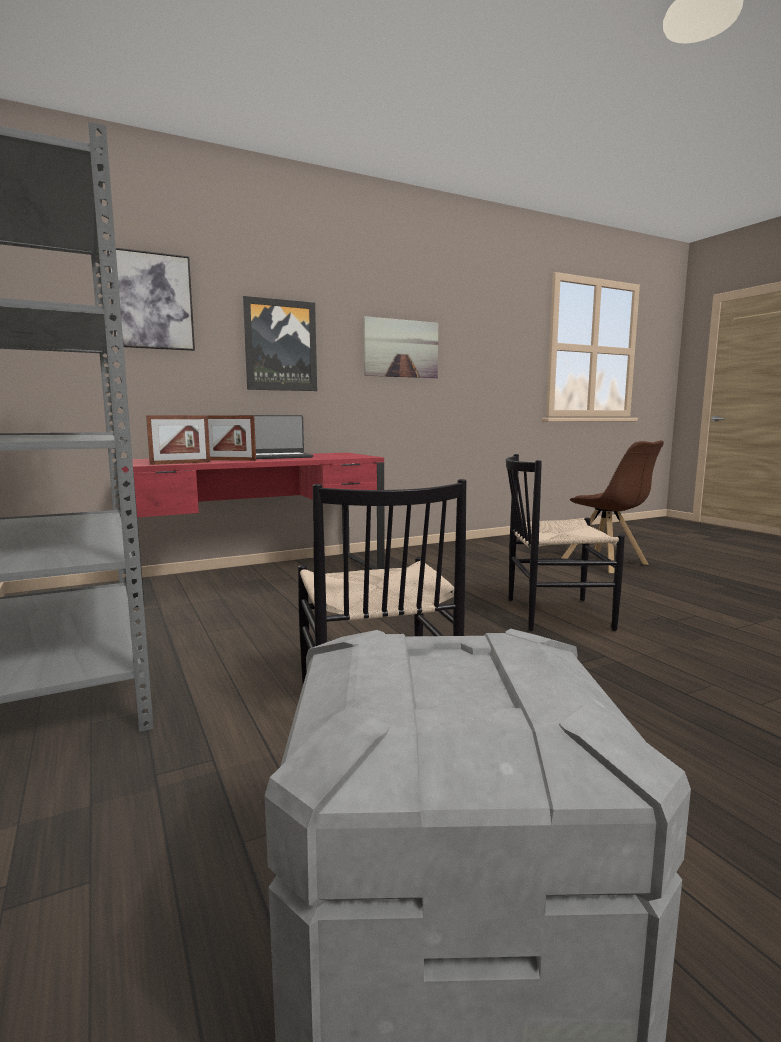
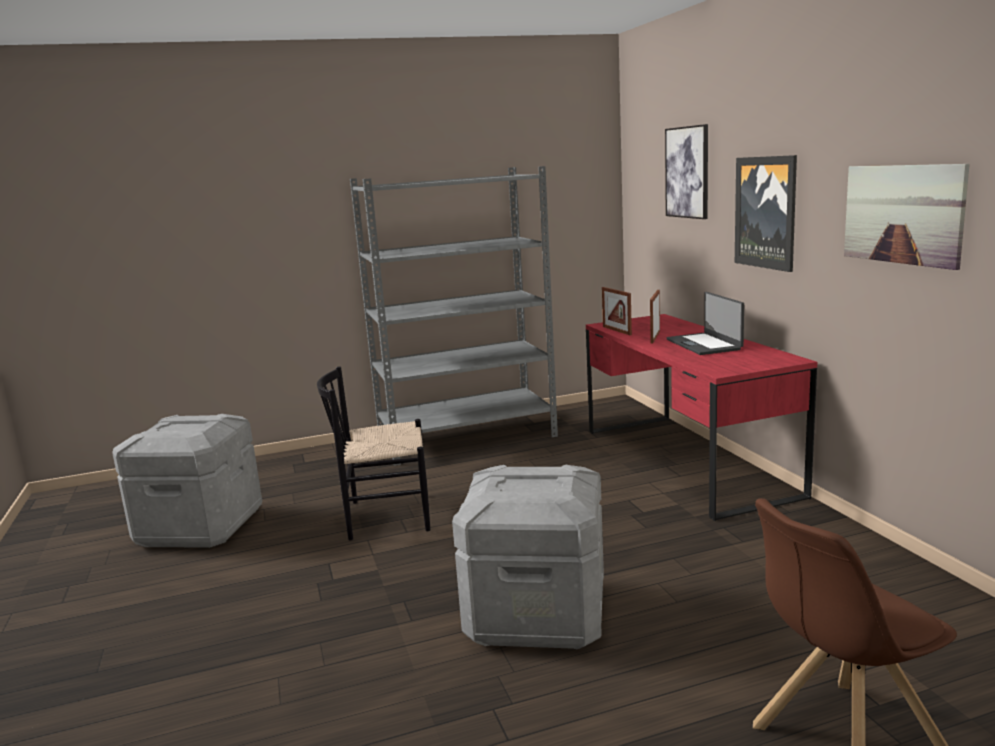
camera: 100 degrees right, 5 degrees up
(552, 614) = (538, 614): black chair -> grey storage box

